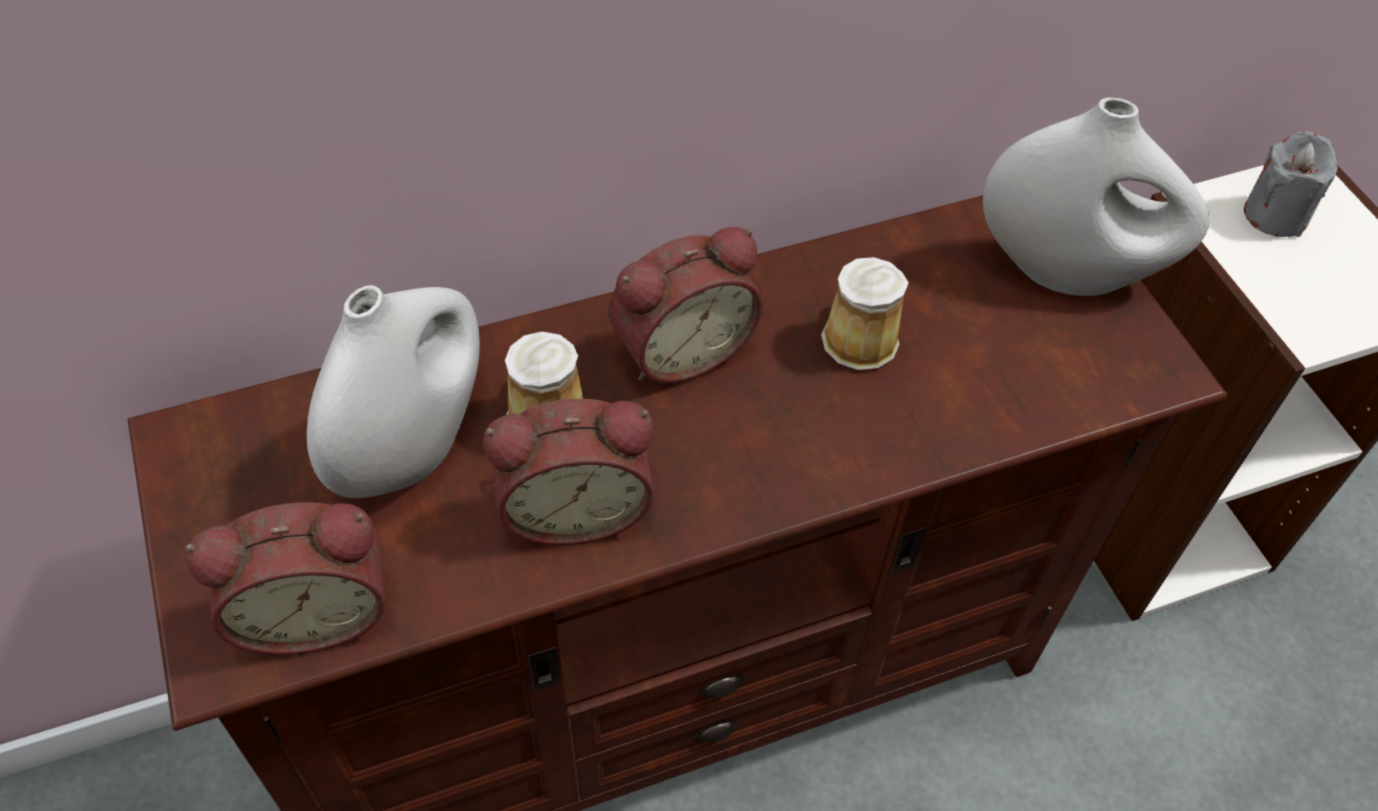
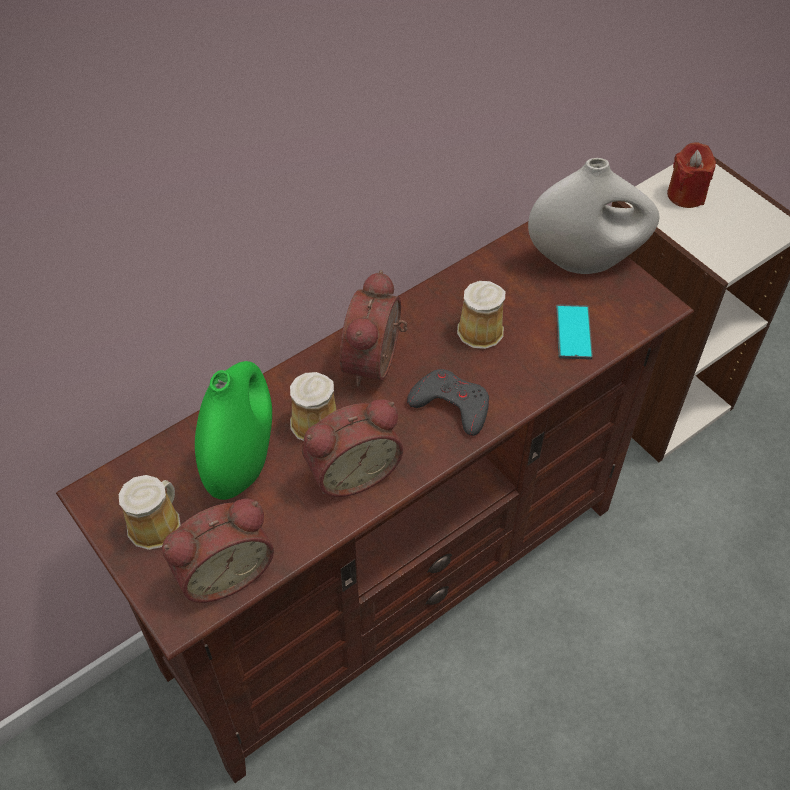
camera: 15 degrees left, 0 degrees up
(247, 507) = (156, 523): none -> mug
(412, 446) = (241, 461): white vase -> green vase
(680, 348) = (377, 362): alarm clock -> alarm clock turned 150 degrees clockwise
(771, 444) = (451, 405): none -> grey game controller
(1011, 380) = (573, 332): none -> phone
(1275, 215) = (686, 195): grey candle -> red candle

